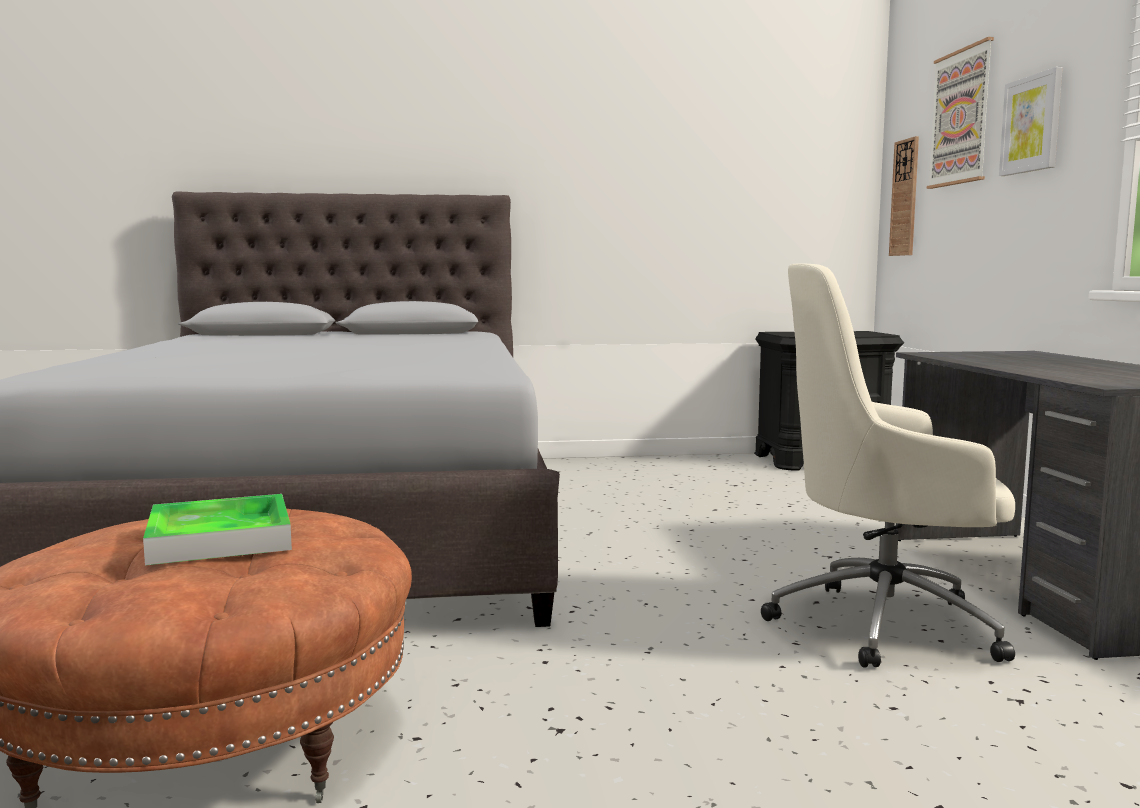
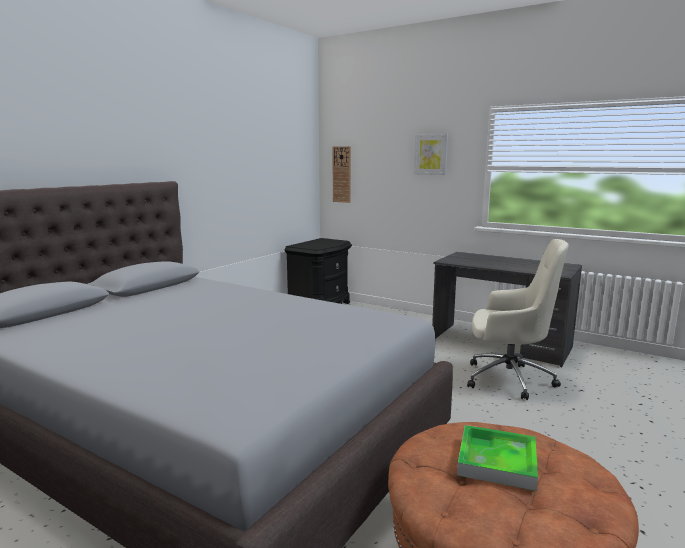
camera: 50 degrees left, 5 degrees up
(882, 626) = (509, 380): beige office chair -> beige office chair turned 120 degrees counterclockwise
(960, 117) = (382, 143): picture -> none

